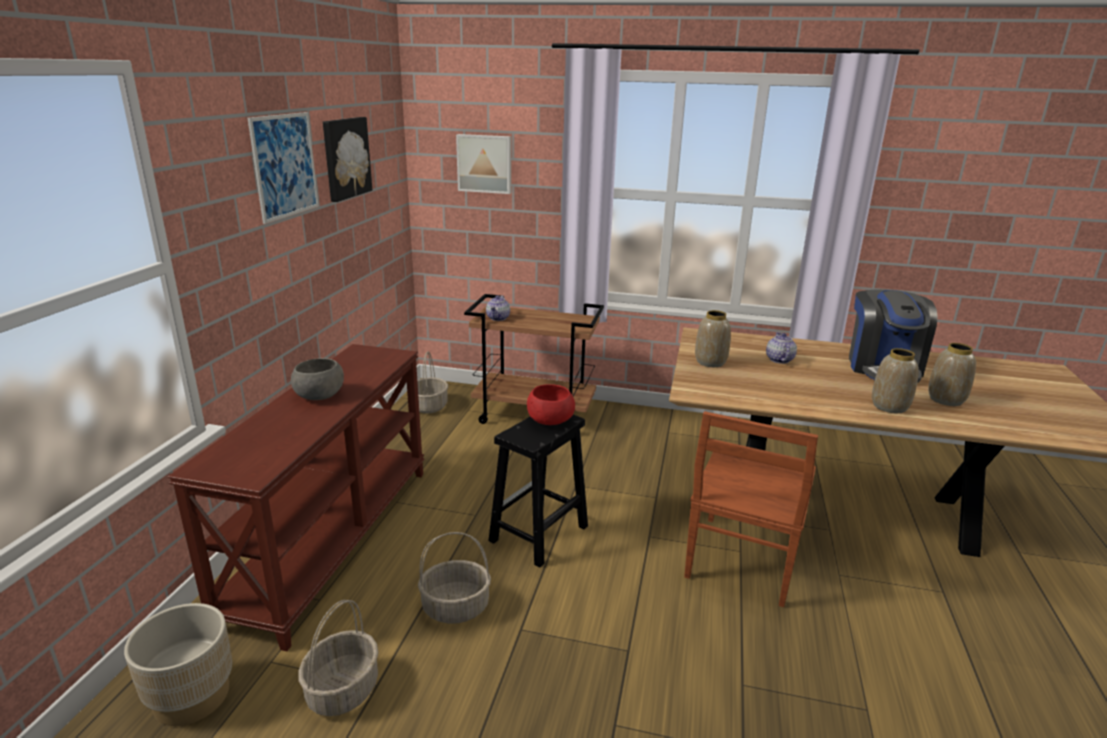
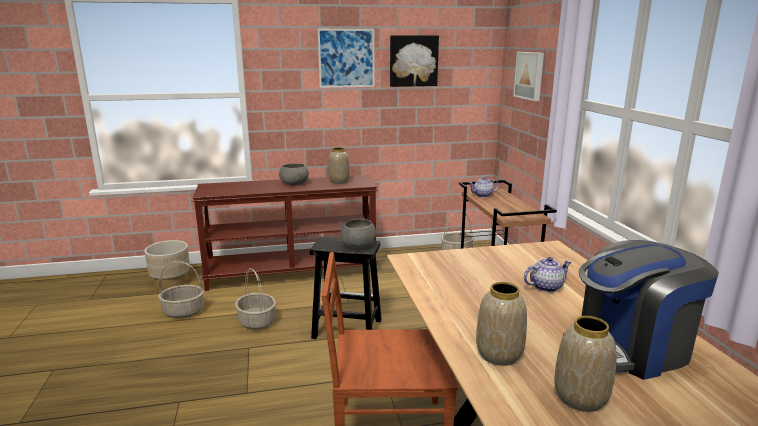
camera: 65 degrees right, 5 degrees down
(549, 420) = (358, 245): red bowl -> grey bowl
(711, 362) = (487, 259): vase -> vase (339, 181)

